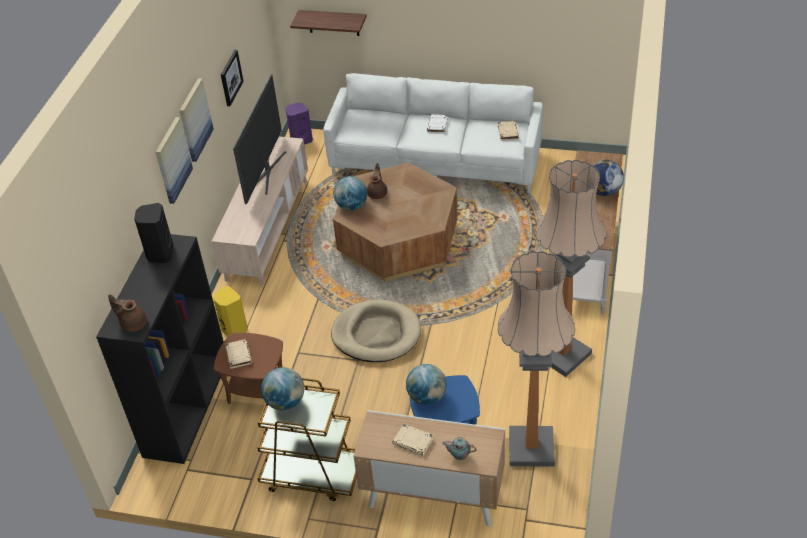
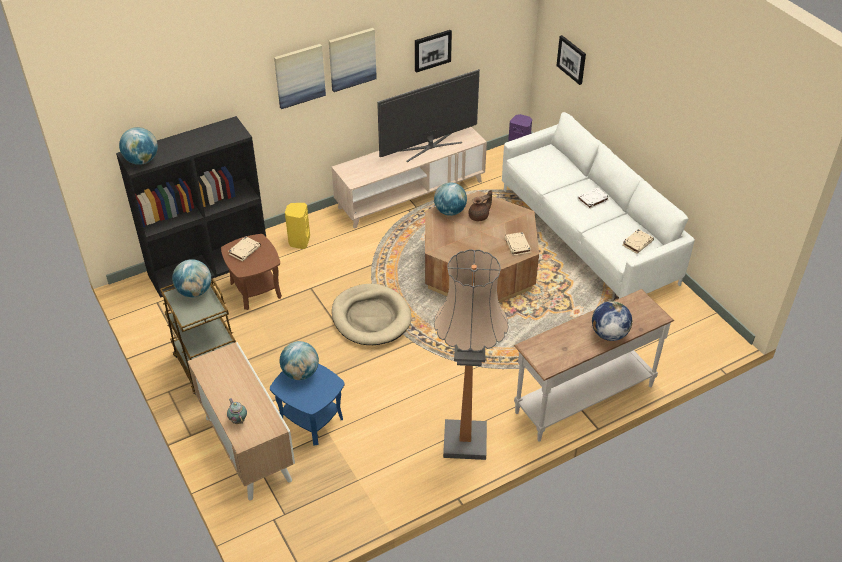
camera: 45 degrees right, 0 degrees up
(133, 323) = (142, 160): brown teapot -> globe
(160, 254) = (218, 131): black speaker -> none
(333, 22) = (572, 59): shelf -> picture
(413, 441) = (229, 385): beige book -> beige book (517, 246)
(531, 448) = (347, 480): floor lamp -> none

